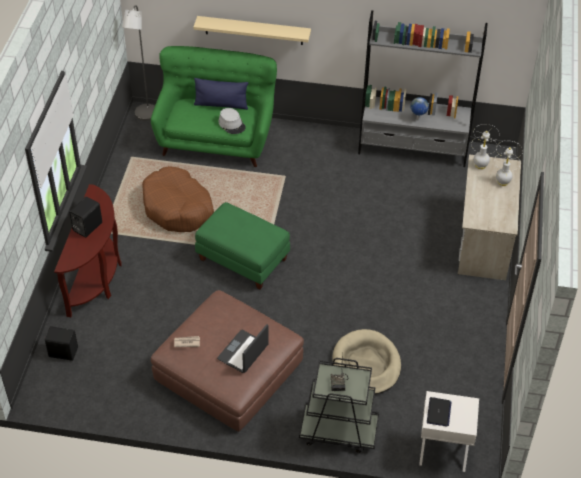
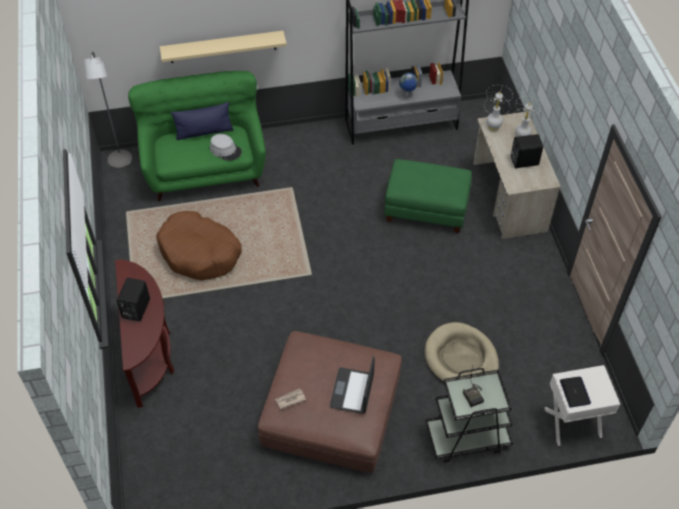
camera: 20 degrees left, 5 degrees up
(63, 351) = (151, 447): black speaker -> black speaker (523, 160)
(244, 259) = (291, 287): green ottoman -> green ottoman (426, 209)

